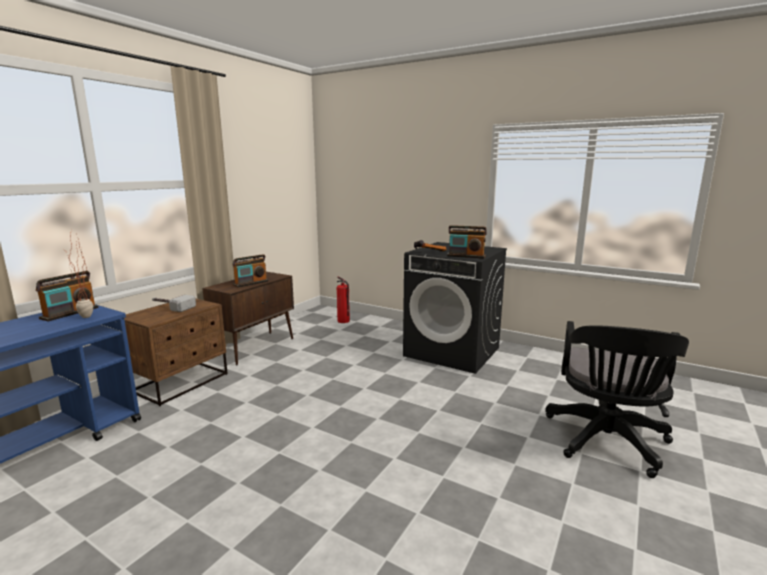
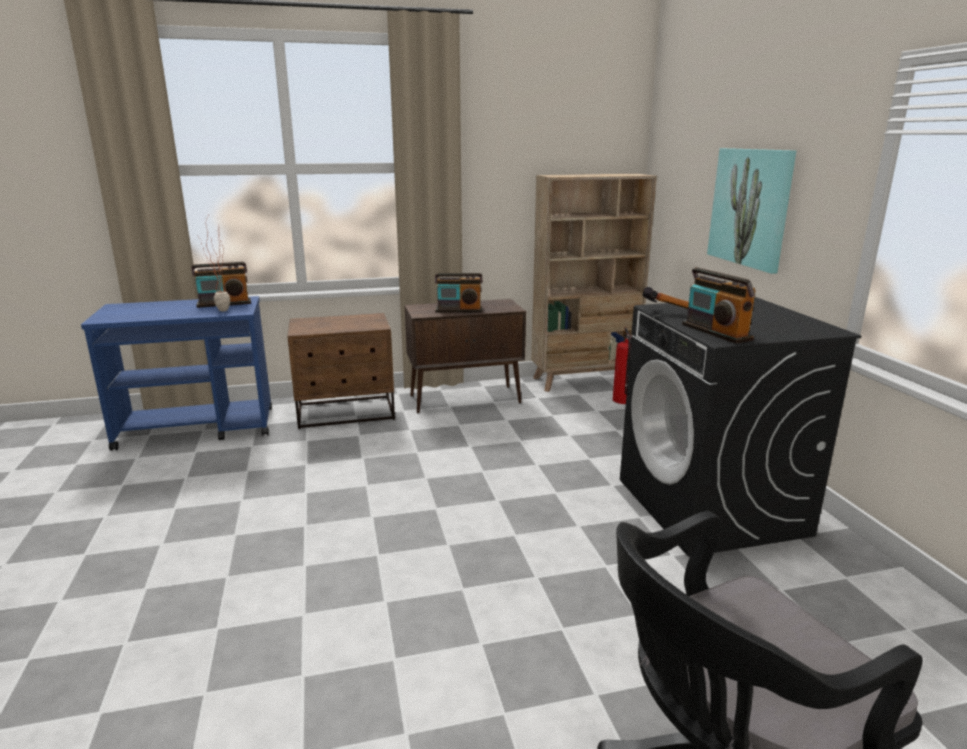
camera: 45 degrees right, 5 degrees up
(171, 307) = (346, 320): hammer -> none
(308, 317) = (585, 380): none -> beige bookcase
(410, 198) = (749, 207): none -> picture

